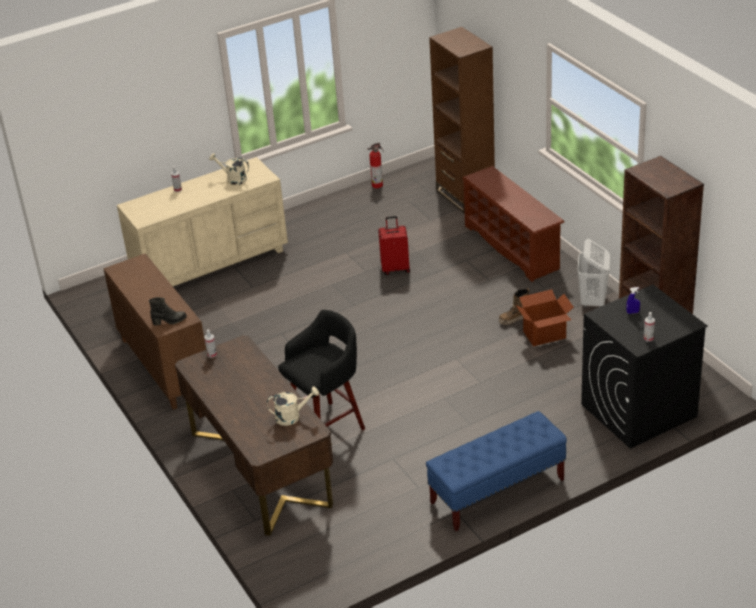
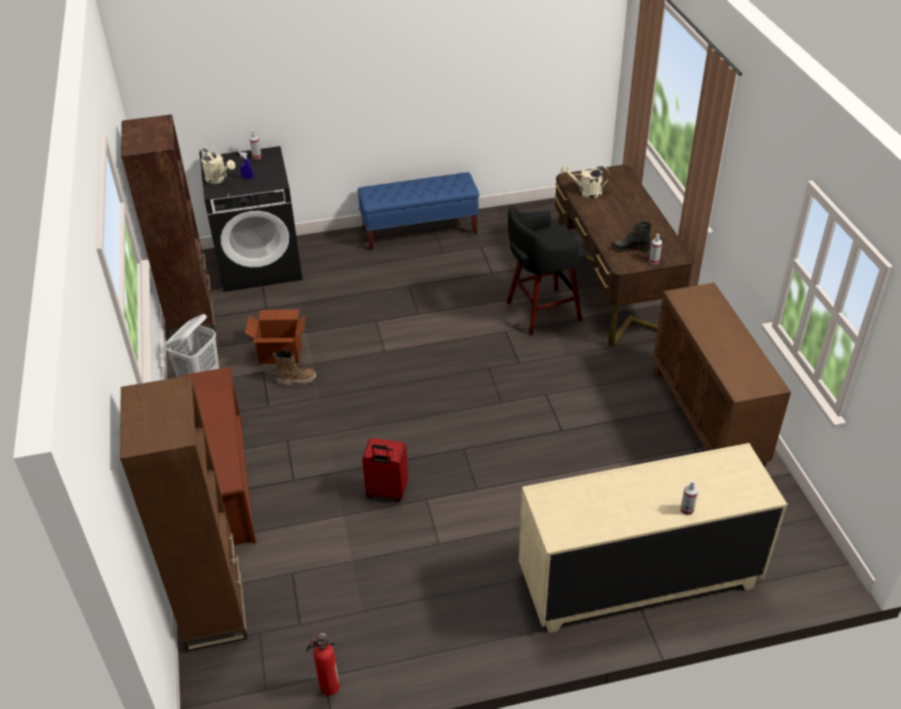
camera: 165 degrees left, 5 degrees up
(169, 321) = (699, 297): black boot -> black boot (630, 248)
(233, 179) = (595, 507): beige watering can -> beige watering can (219, 179)

